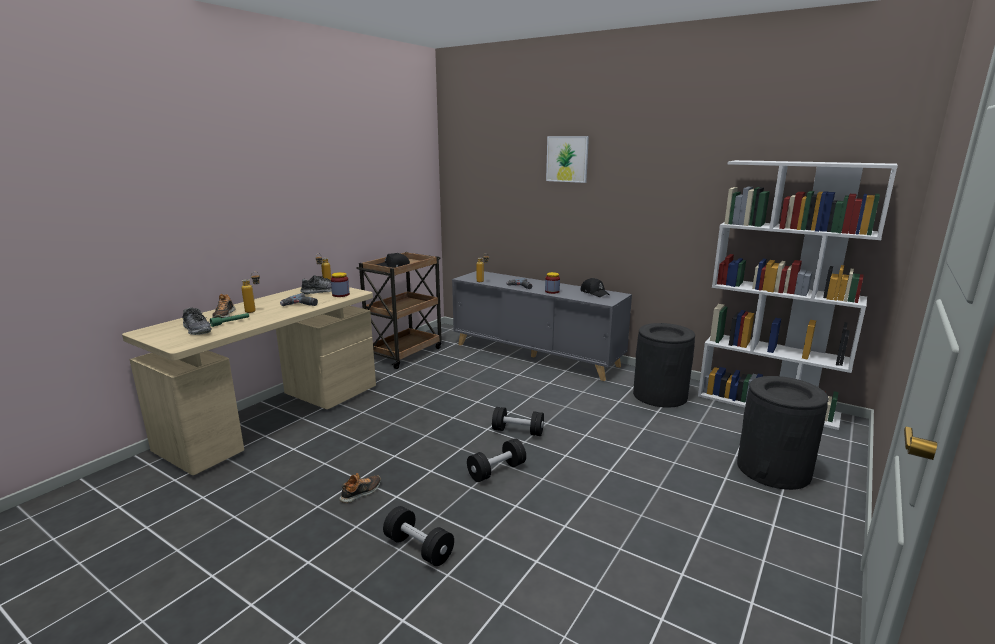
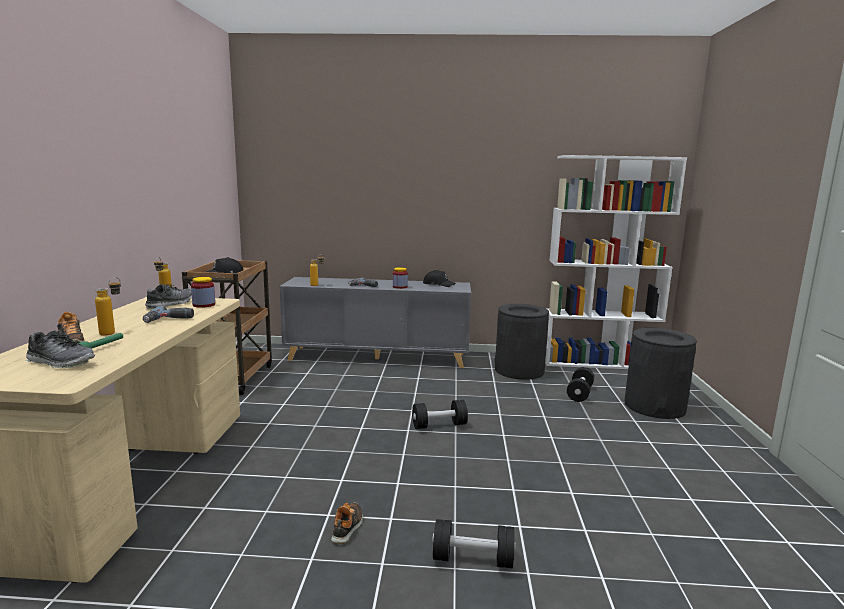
camera: 30 degrees left, 5 degrees down
(496, 471) = (461, 464): black dumbbell -> black dumbbell (579, 393)
(567, 159) = (396, 155): picture -> none

